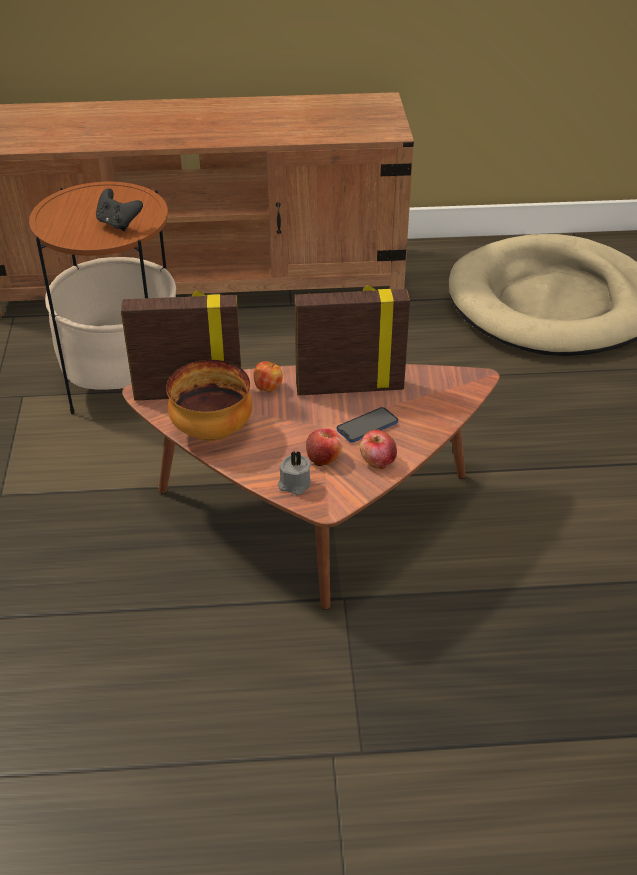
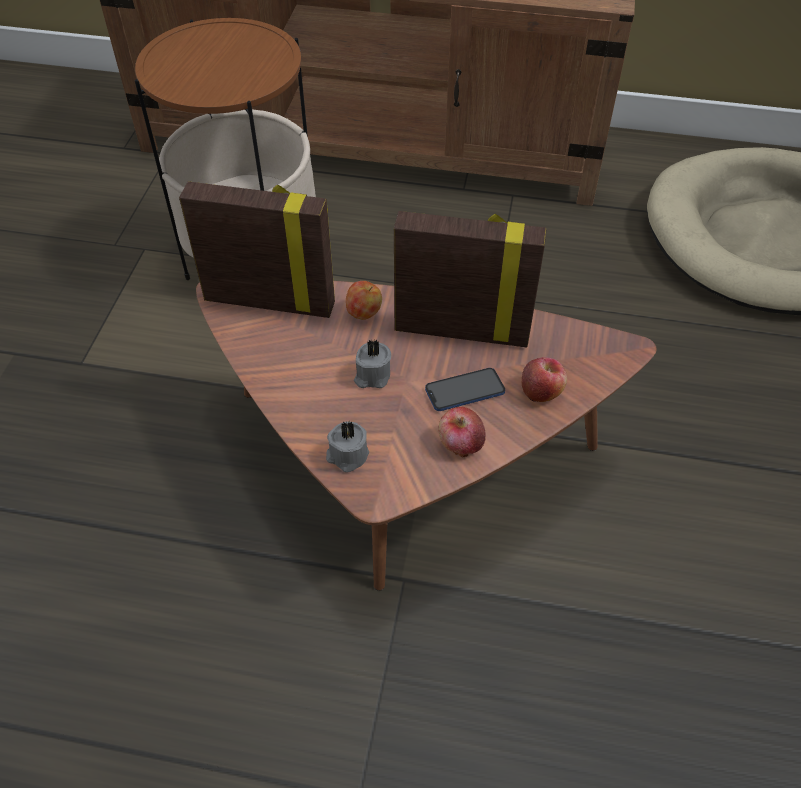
camera: 15 degrees right, 10 degrees up
(118, 224) = (234, 76): black game controller -> none
(211, 432) = (276, 360): bowl -> none
(291, 429) = (372, 376): none -> grey candle
(324, 458) = (396, 425): apple -> apple (541, 391)

